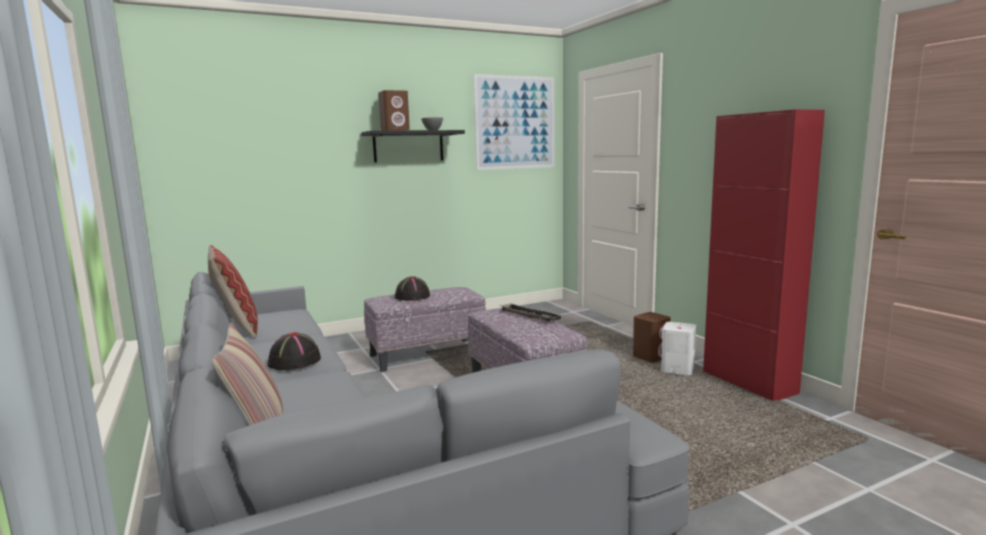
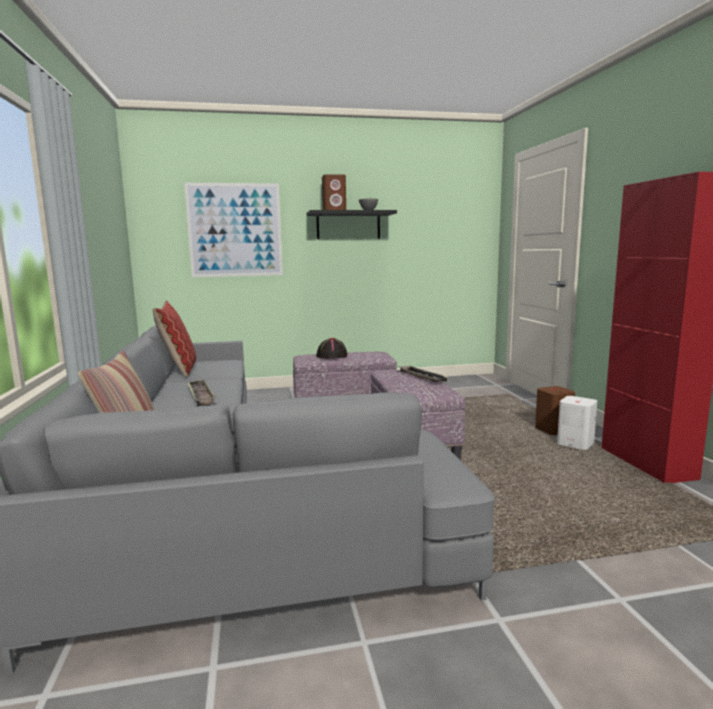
camera: 15 degrees right, 0 degrees up
(294, 362) = (201, 396): black hat -> tray
(515, 122) = (451, 204): picture -> picture (235, 230)

